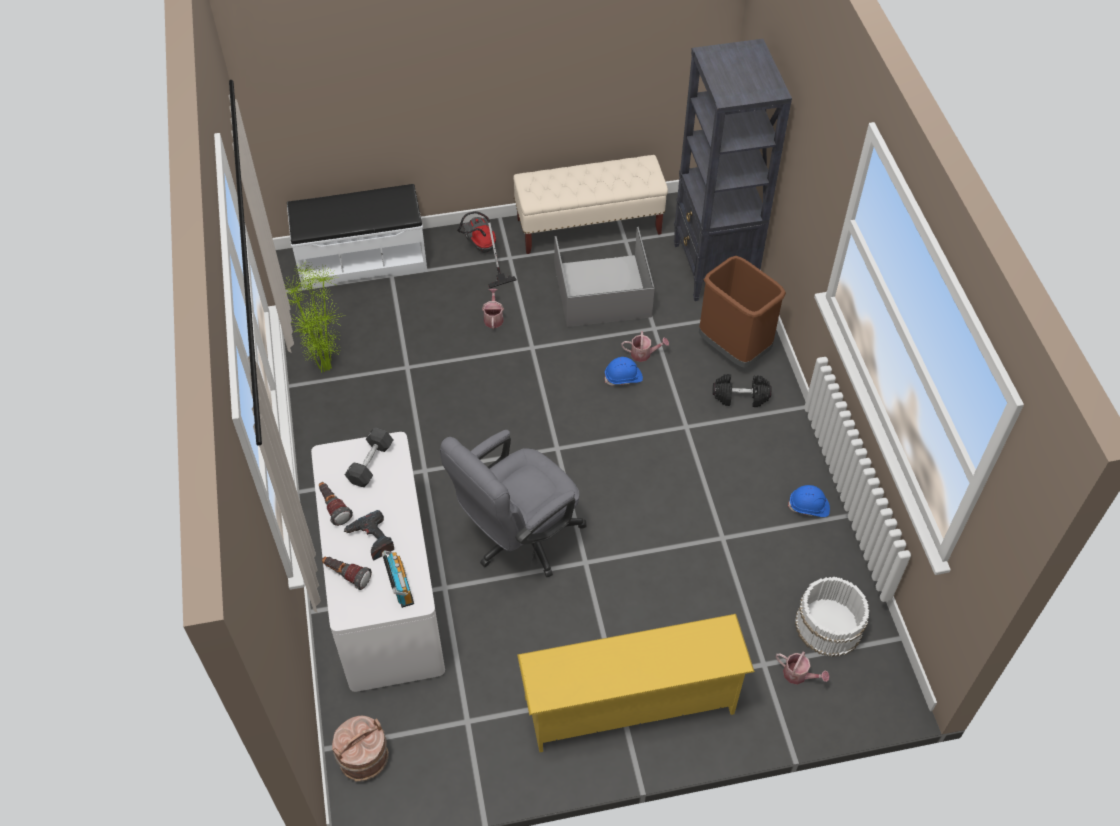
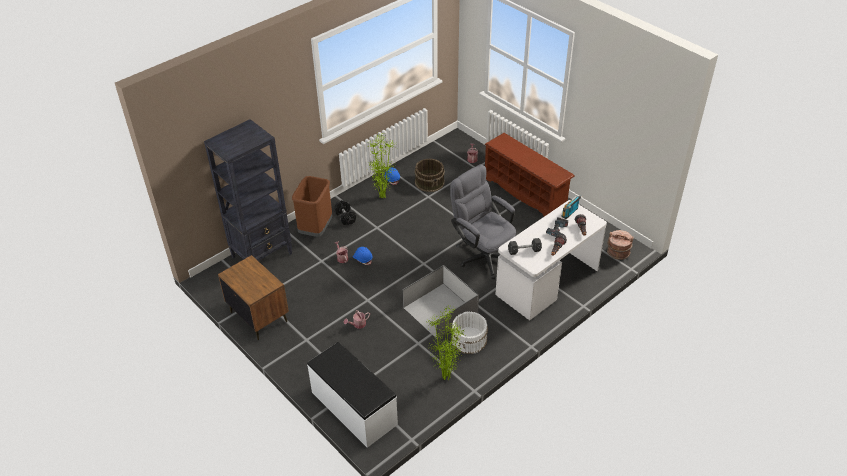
camera: 120 degrees left, 10 degrees down
(483, 252) = (309, 354): vacuum cleaner -> none
(518, 539) = (482, 254): grey office chair -> grey office chair turned 150 degrees counterclockwise
(589, 226) = (258, 316): beige bench -> brown nightstand
(604, 290) = (306, 290): grey storage box -> grey storage box (439, 309)
(630, 707) = (525, 193): yellow shoe rack -> brown shoe rack
(761, 469) = (383, 197): none -> potted plant
(764, 561) = (430, 182): none -> brown bucket
(827, 626) = (444, 158): white bucket -> white bucket (469, 340)

